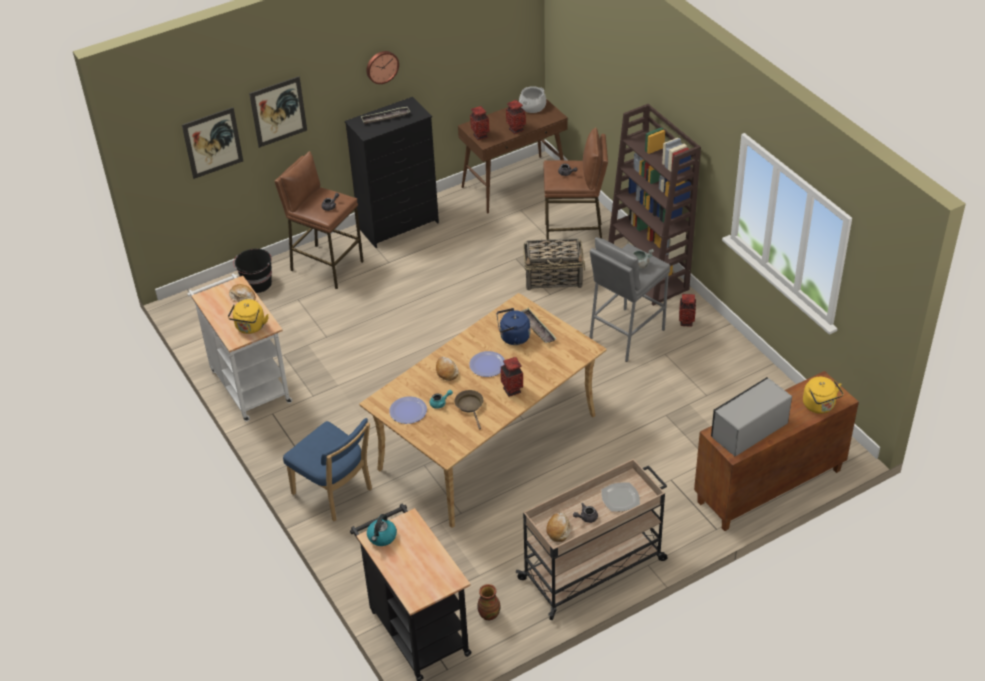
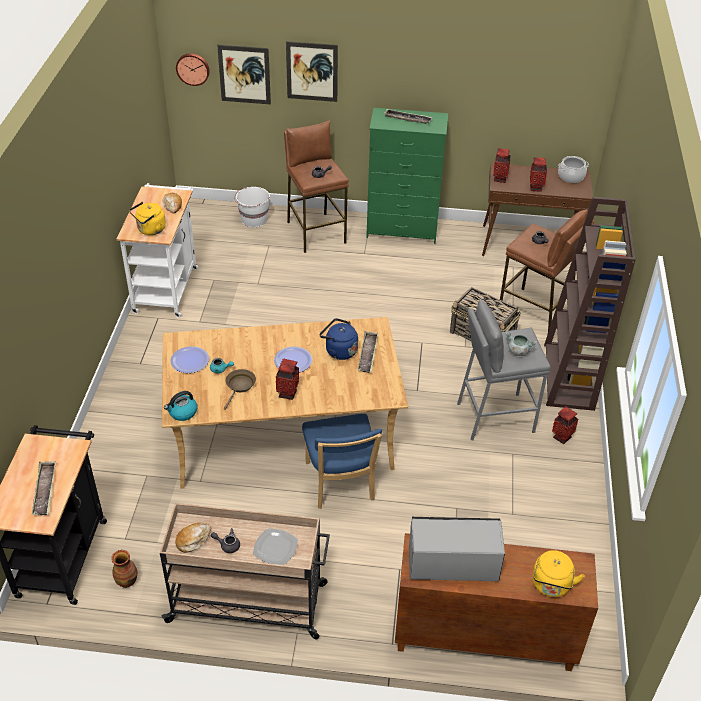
camera: 35 degrees right, 0 degrees up
(257, 284) = (253, 219): black bucket -> white bucket
(335, 493) = (130, 404): blue chair -> blue chair (340, 484)
(381, 66) = (424, 70): wall clock -> wall clock (193, 68)
(382, 537) = (39, 447): kettle -> kettle (182, 412)
(399, 225) = (402, 230): black dresser -> green dresser
(426, 561) = (45, 490): none -> tray
(446, 371) = (255, 347): bread -> none

